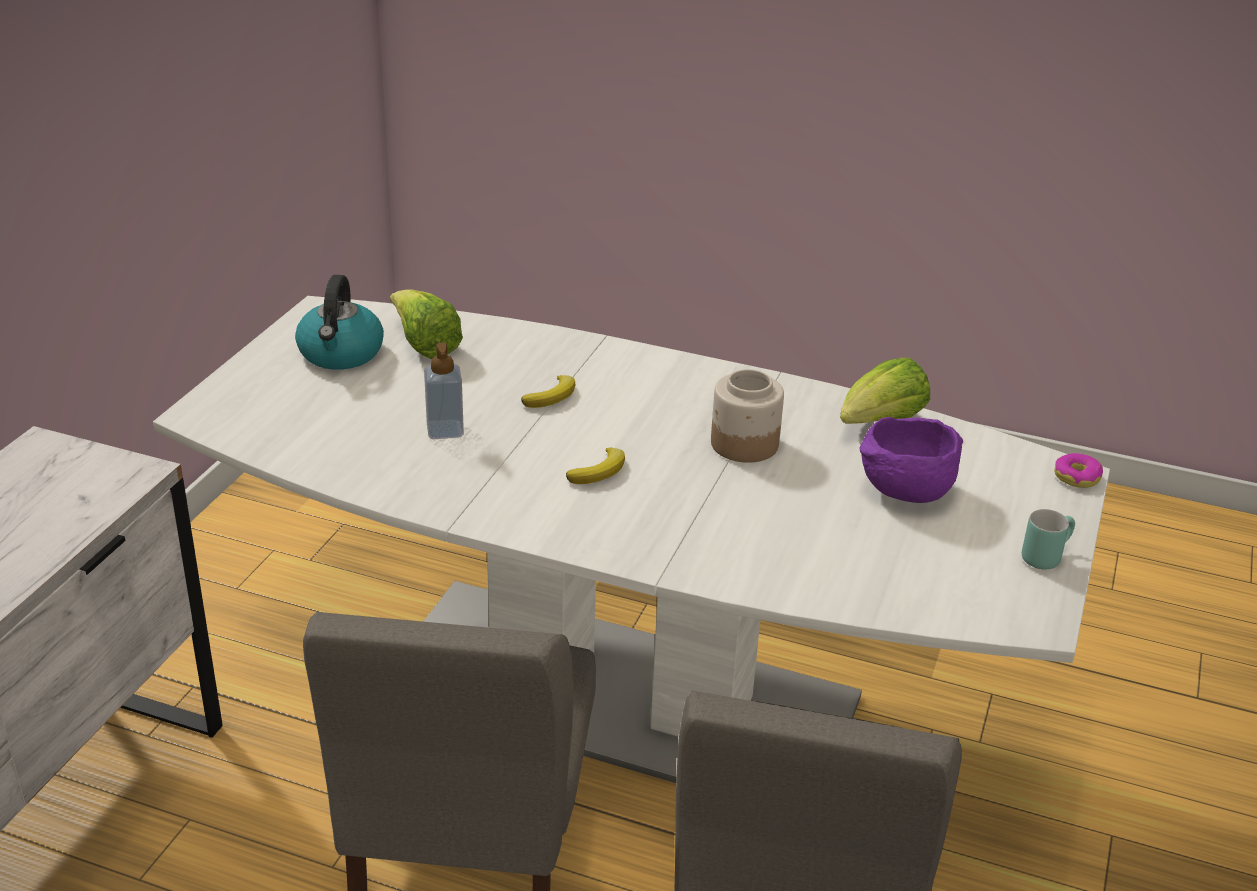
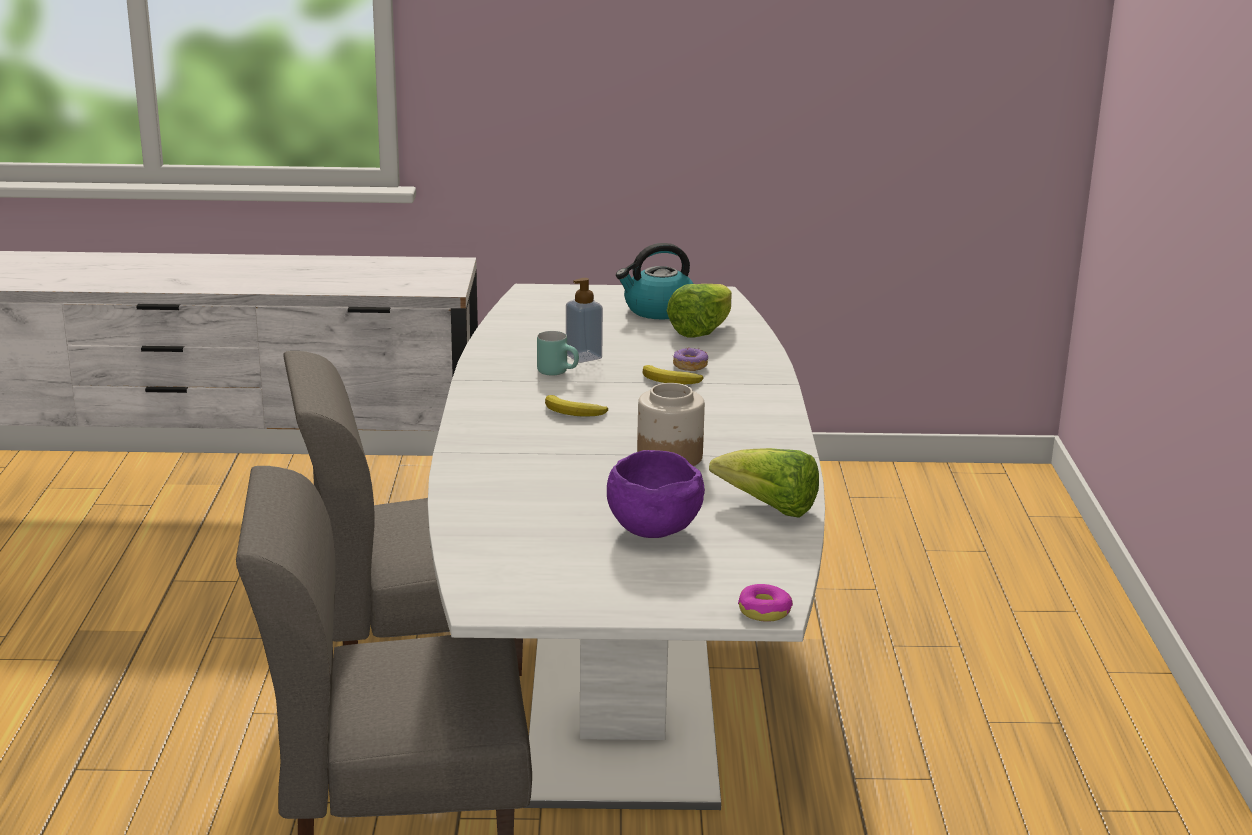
camera: 70 degrees right, 10 degrees down
(519, 376) = (690, 366): none -> donut
(1044, 555) = (599, 601): turquoise mug -> turquoise mug (559, 372)

